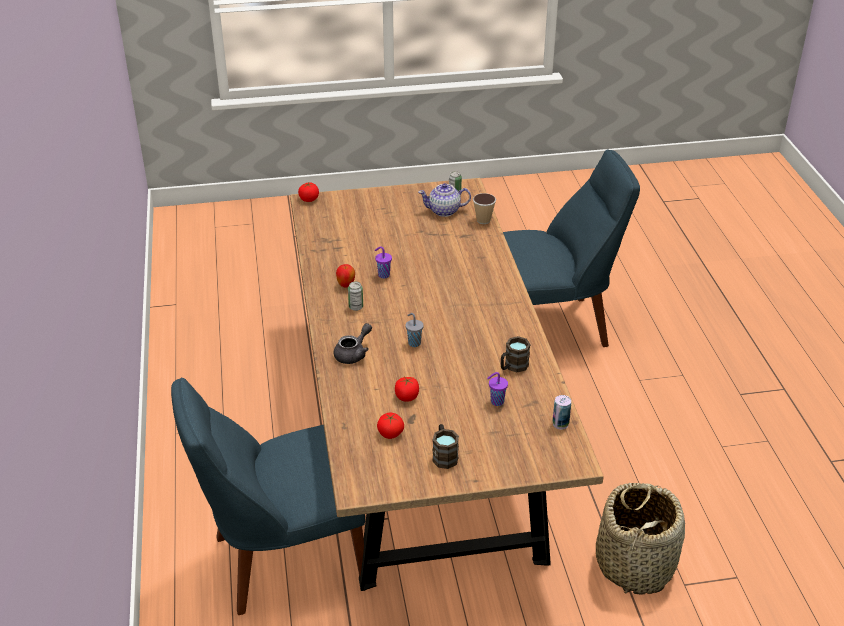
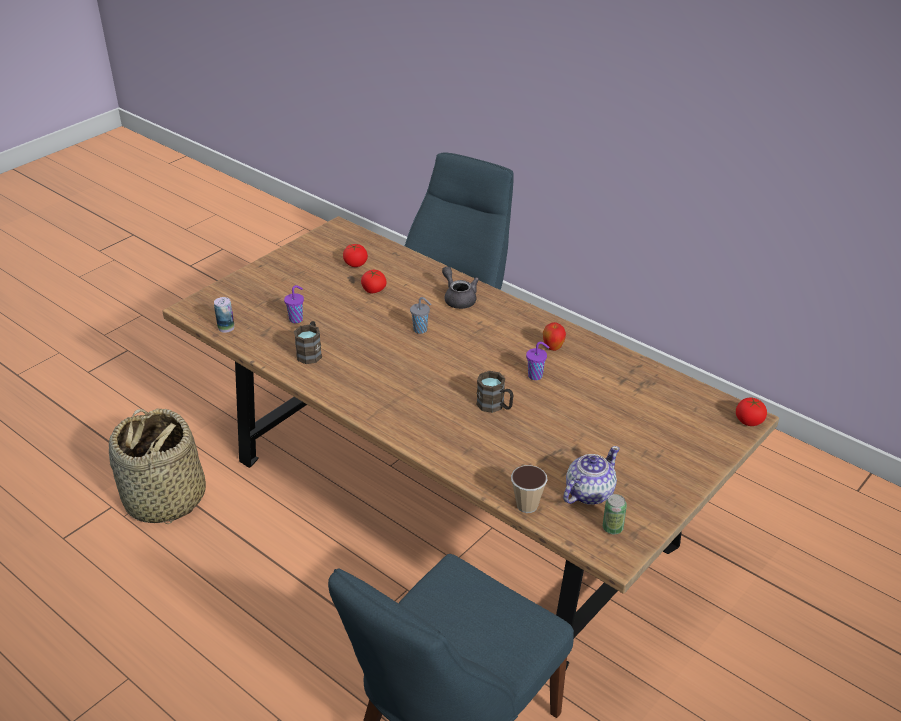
camera: 140 degrees right, 0 degrees up
(353, 354) = (458, 298): grey teapot -> grey teapot turned 150 degrees clockwise
(356, 307) = (513, 334): can -> none
(444, 455) = (300, 269): brown mug -> brown mug (495, 406)

